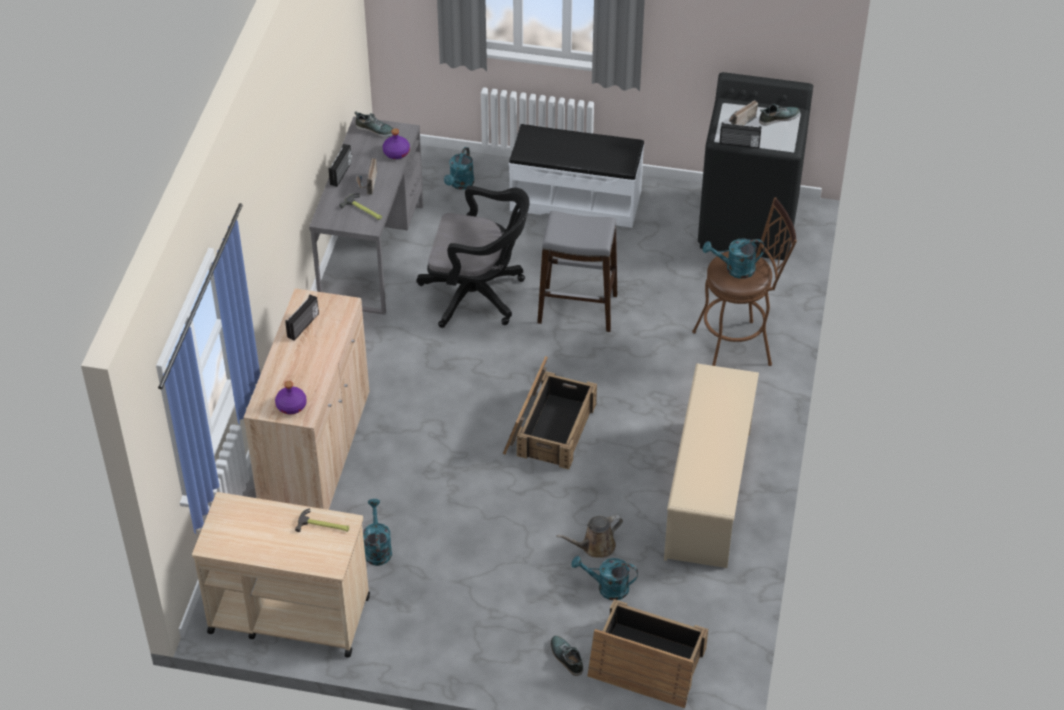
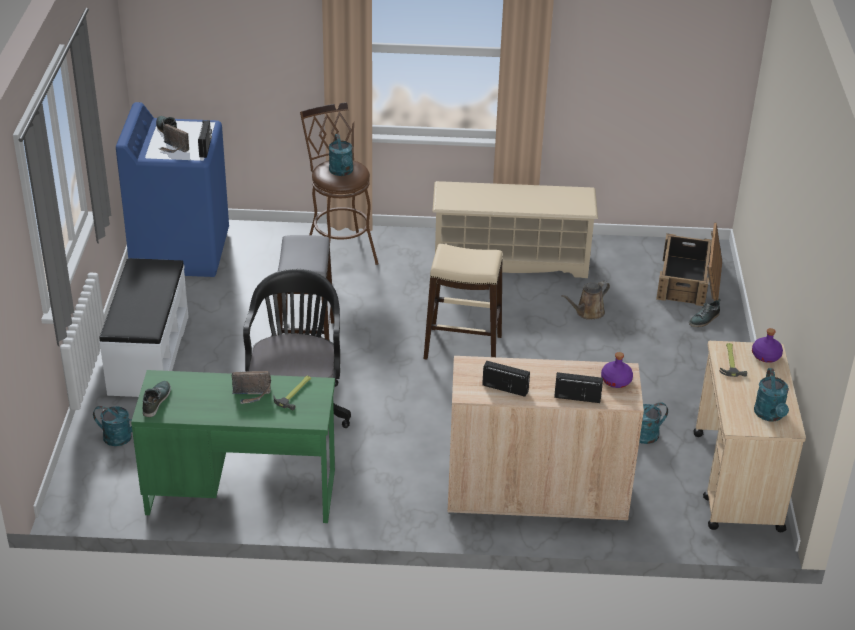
camera: 100 degrees left, 10 degrees down
(341, 173) = (235, 417): radio -> radio (577, 397)
(372, 253) = (241, 491): grey desk -> green desk
(396, 152) = (196, 381): purple bottle -> purple bottle (765, 356)
(549, 427) = (462, 347): crate -> beige stool
(595, 547) = (587, 312): brown watering can -> brown watering can turned 90 degrees clockwise
(607, 587) = (627, 304): turquoise watering can -> turquoise watering can (770, 415)
(748, 224) = (180, 251): black washing machine -> blue washing machine

